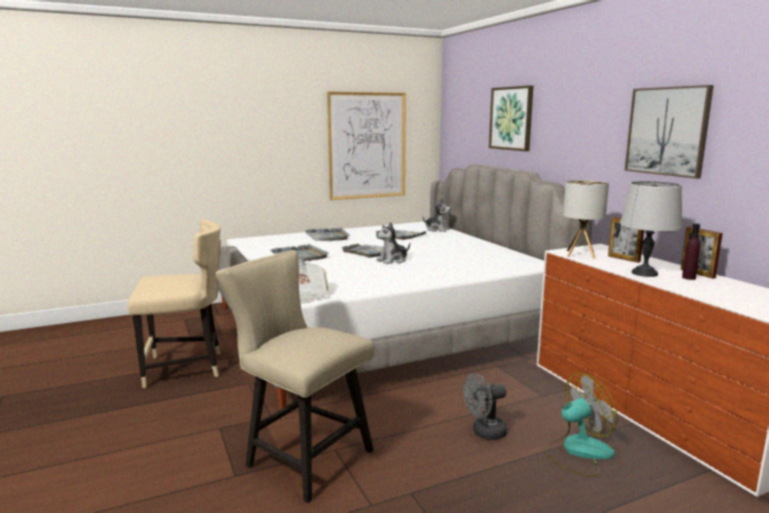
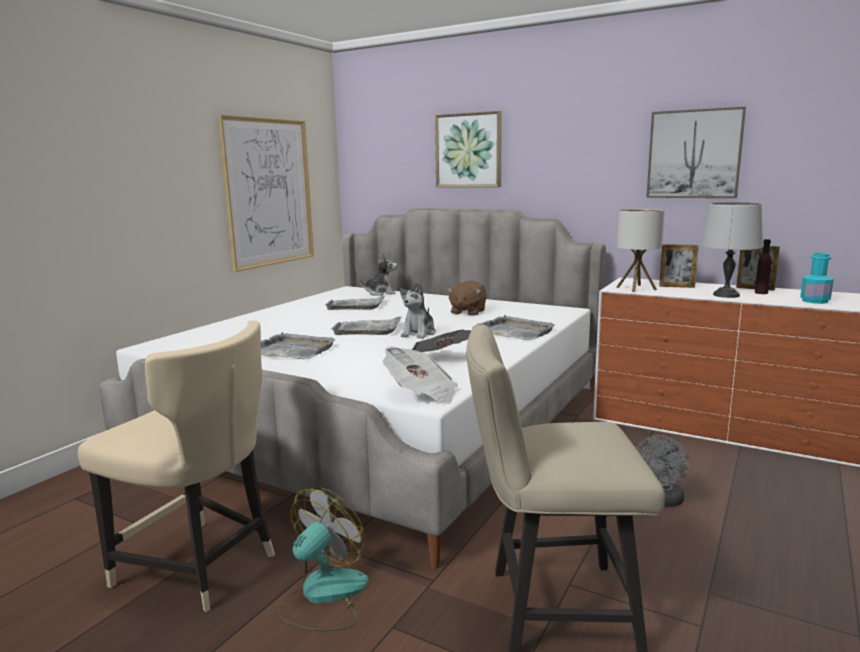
camera: 35 degrees left, 0 degrees up
(186, 368) = (200, 568): beige chair -> beige chair turned 75 degrees clockwise
(328, 236) = (268, 321): grey tray -> grey tray (514, 331)
(365, 278) = (441, 359): none -> newspaper
(461, 253) = (467, 312): none -> brown plush toy
(578, 451) = (749, 487): fan -> fan (323, 595)
(718, 294) = (814, 301): none -> turquoise bottle

